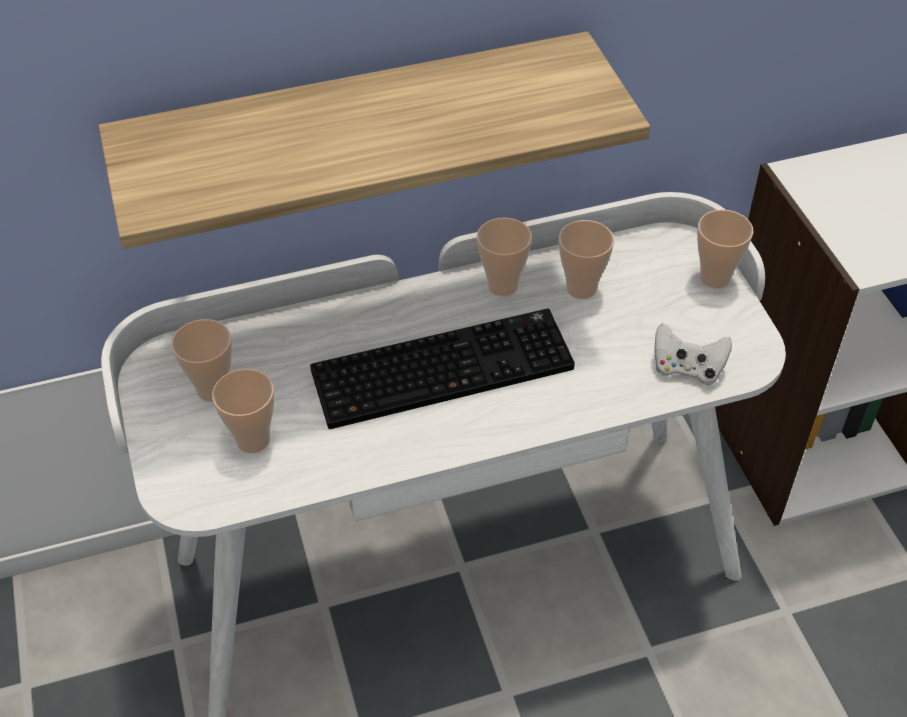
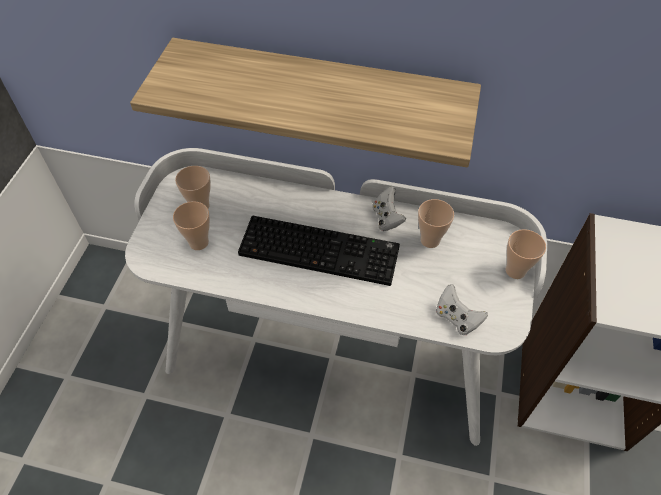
camera: 30 degrees right, 5 degrees up
(502, 285) = (387, 218): cup -> white game controller

